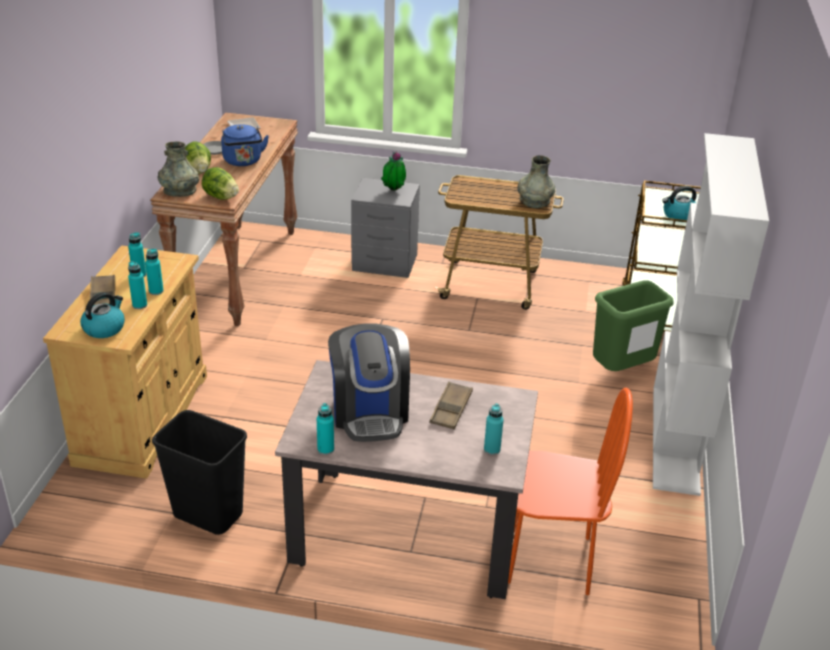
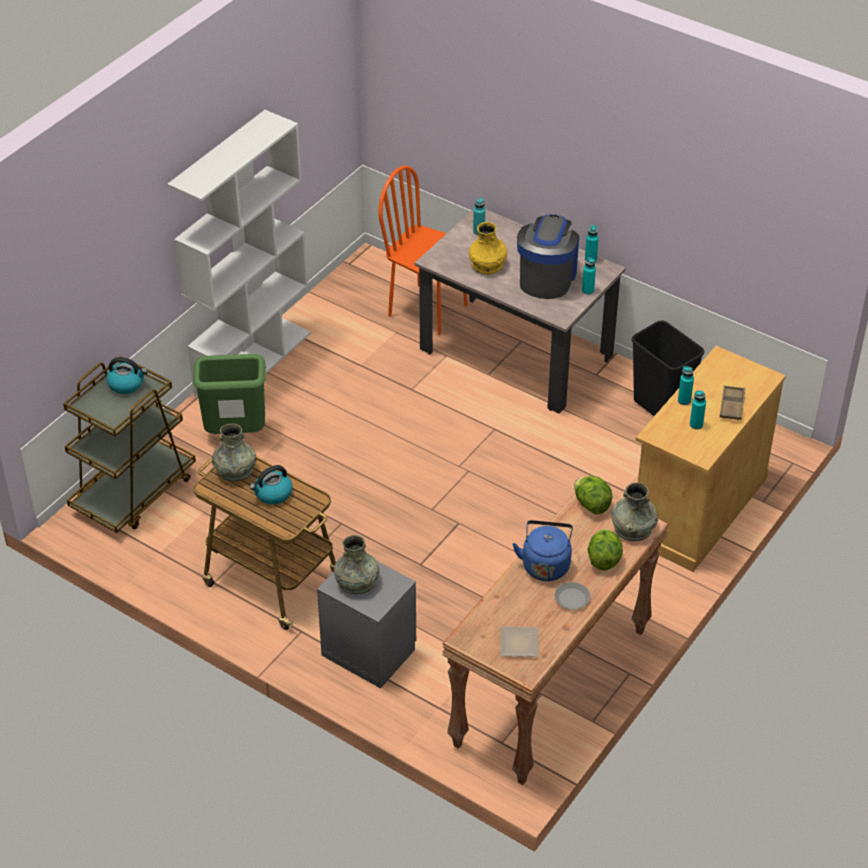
camera: 155 degrees left, 10 degrees up
(104, 328) = (734, 371): kettle -> kettle (272, 494)
(139, 305) = (701, 388): turquoise bottle -> turquoise bottle (588, 290)
(393, 191) = (357, 582): potted plant -> grey vase
(451, 409) = (487, 264): brown tray -> yellow vase

